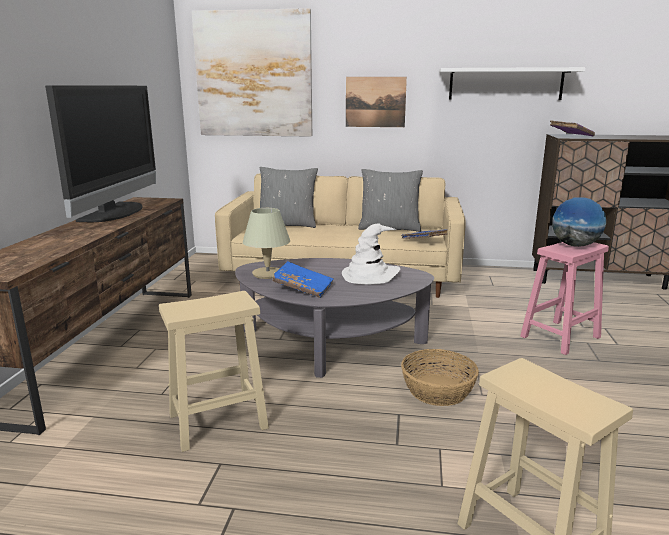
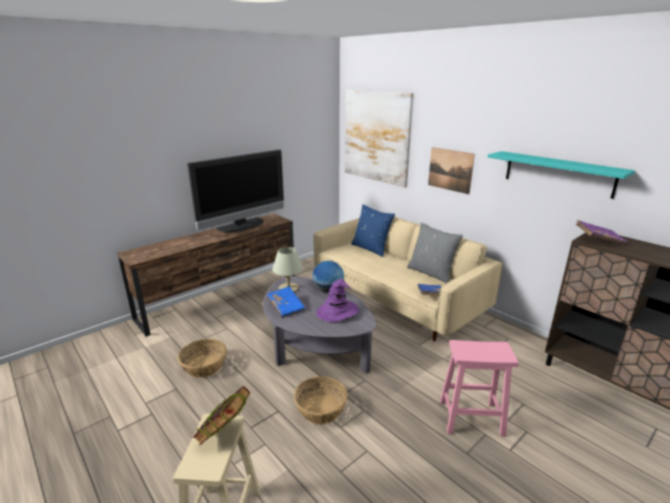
camera: 40 degrees right, 5 degrees up
(219, 420) = (205, 366): beige stool -> basket
(287, 224) = (371, 248): grey pillow -> blue pillow
(370, 275) = (337, 312): white hat -> purple hat
(505, 84) = (558, 173): white shelf -> turquoise shelf
(544, 377) = (225, 434): none -> book
(575, 245) = (487, 350): globe -> globe (328, 290)

